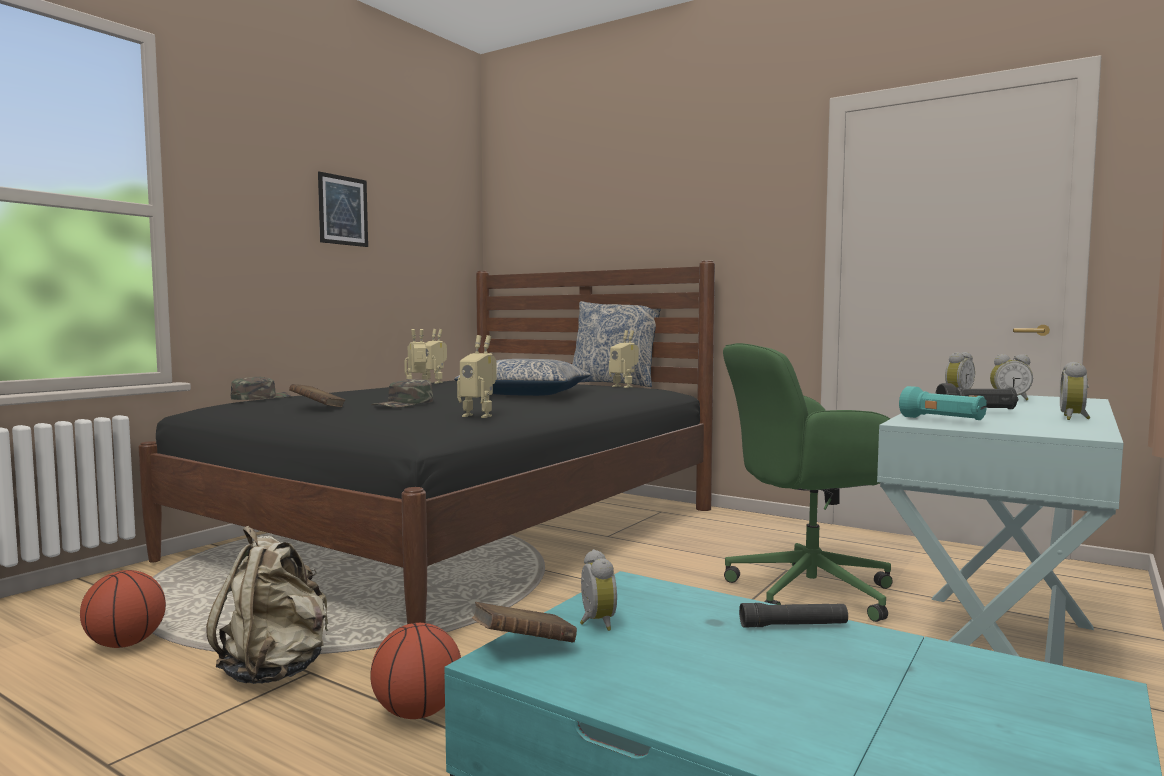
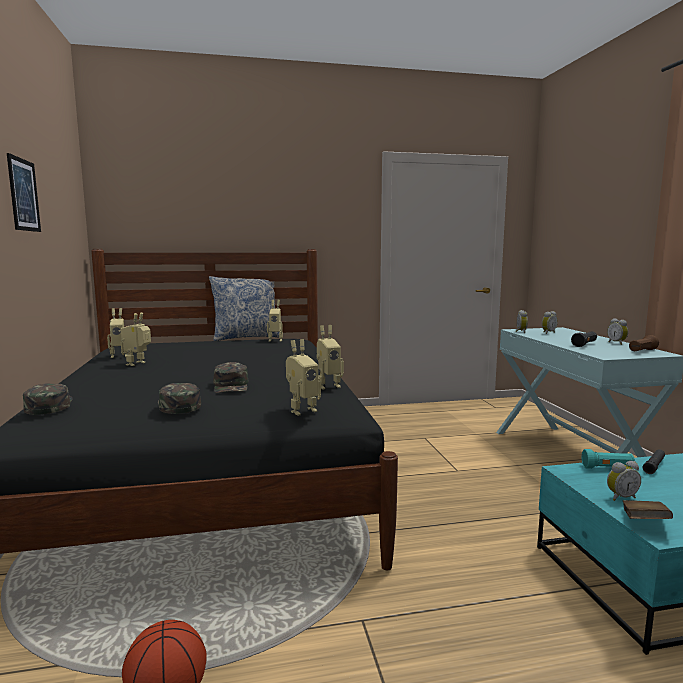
camera: 45 degrees left, 5 degrees up
(275, 670) = (340, 634): beige backpack -> none
(318, 408) = (178, 405): brown book -> green cap
(378, 424) = (301, 410): none -> toy robot
(418, 713) = (471, 601): basketball -> none
(526, 394) = (258, 358): pillow -> none
(595, 623) = (620, 497): alarm clock -> alarm clock turned 135 degrees clockwise
(808, 592) = (457, 447): green office chair -> none
(942, 420) = (603, 352): turquoise flashlight -> turquoise flashlight (607, 468)
(1051, 428) = (642, 351): none -> brown flashlight

